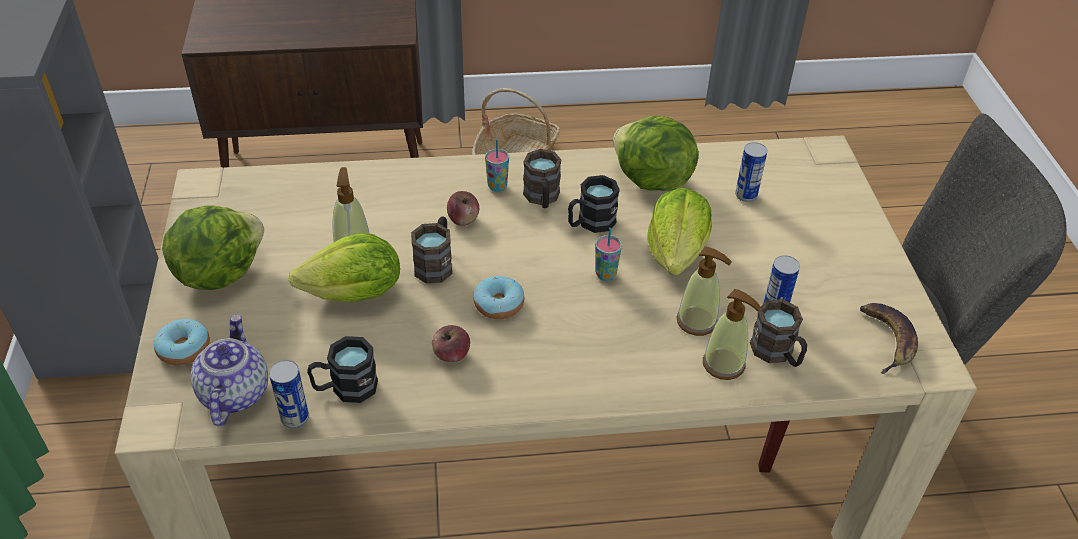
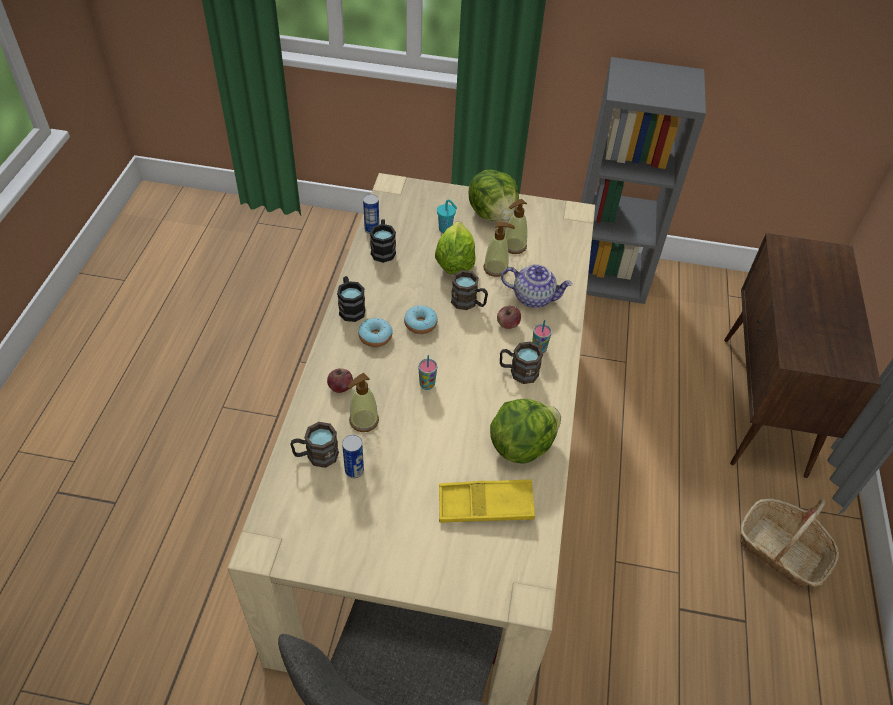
camera: 105 degrees right, 5 degrees up
(184, 349) = (437, 197): donut -> donut (375, 337)
(234, 393) = (398, 211): teapot -> teapot (534, 297)
(273, 320) = (446, 229): none -> turquoise cup
(451, 355) = (388, 294): apple -> apple (340, 387)
(590, 223) = (483, 392): black mug -> black mug (350, 307)
(676, 253) = (434, 433): lettuce -> none
(724, 364) = (321, 421): soap dispenser -> soap dispenser (514, 246)
(746, 195) = (485, 505): can -> yellow tray
(888, 340) = (295, 531): banana -> none

